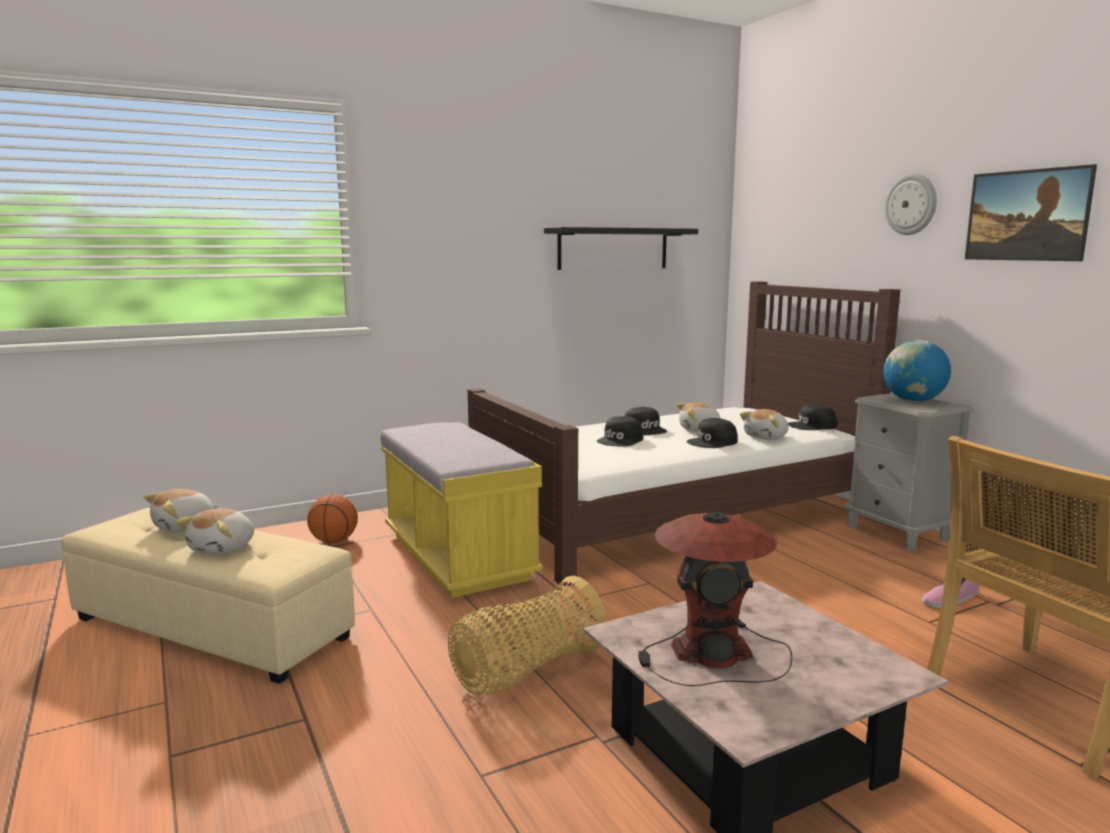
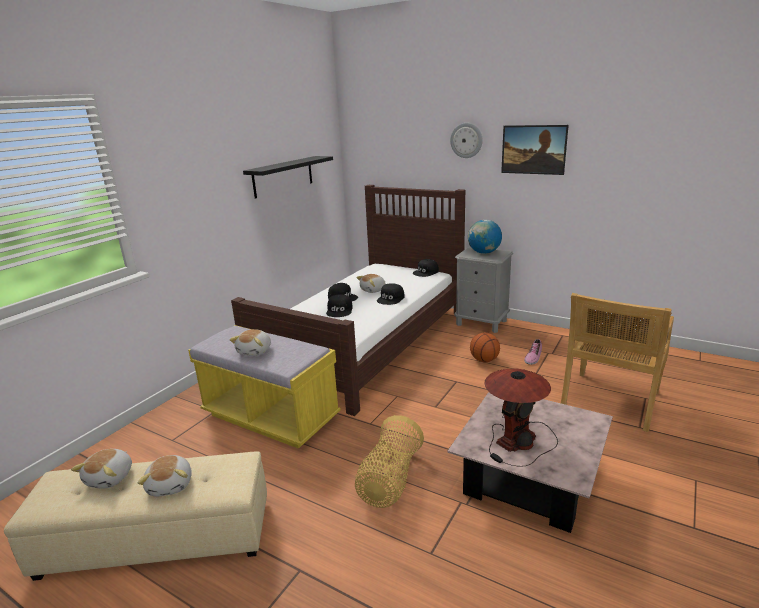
camera: 30 degrees left, 10 degrees up
(334, 541) = (170, 435): basketball -> basketball (484, 360)
(767, 437) = (413, 287): plush toy -> plush toy (255, 351)

